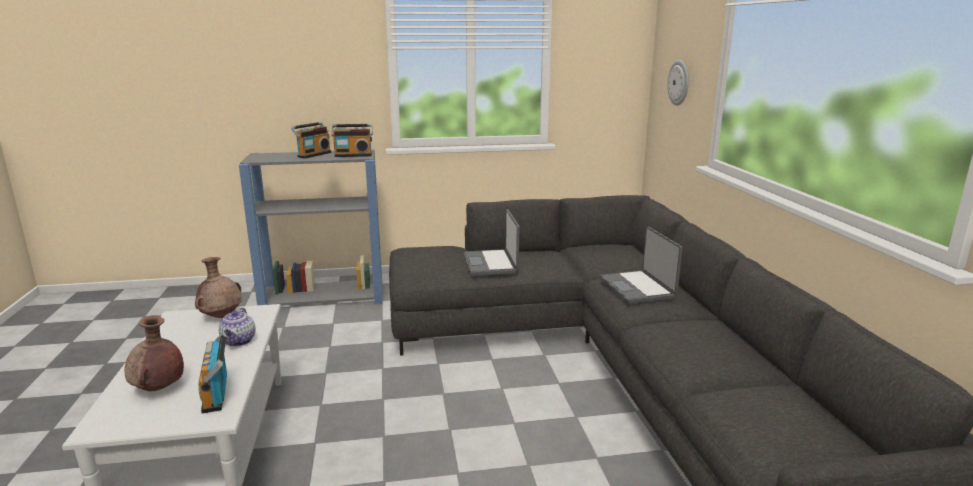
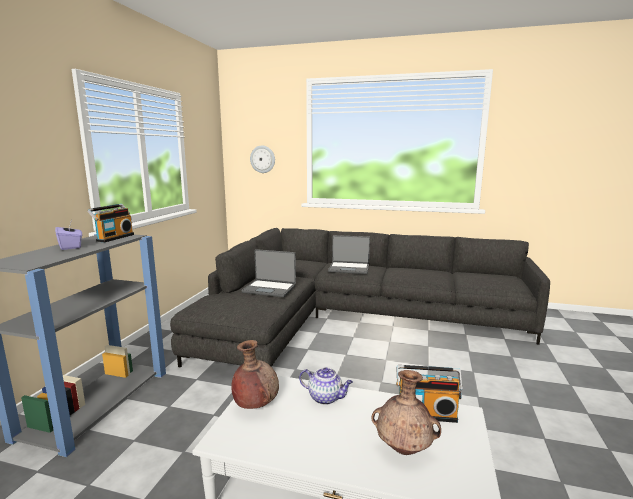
camera: 65 degrees left, 5 degrees down
(313, 154) = (71, 246): radio -> purple tissue box

